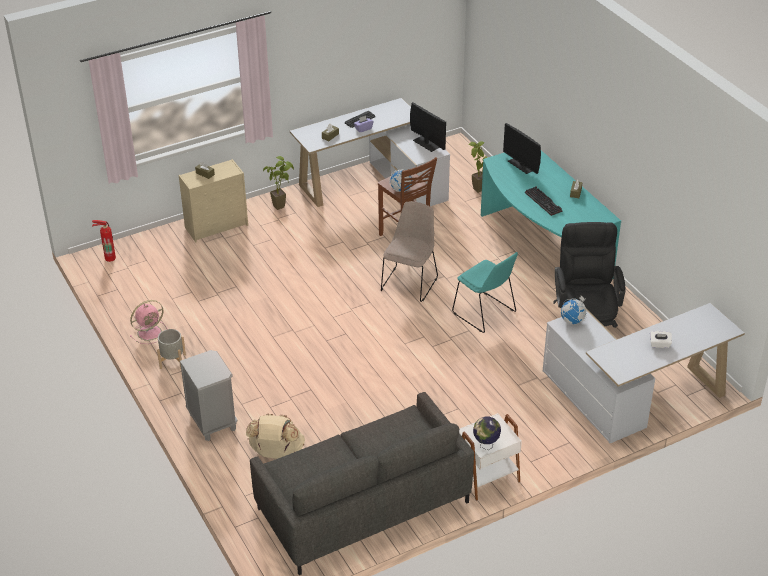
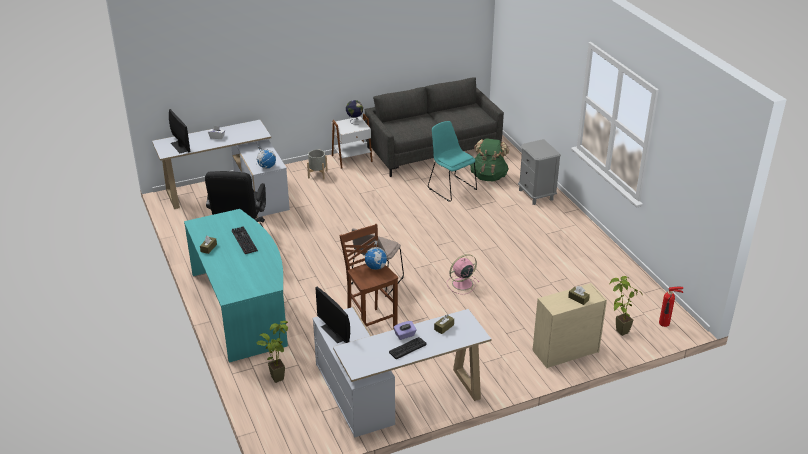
camera: 175 degrees left, 5 degrees down
(150, 332) = (601, 255): pink fan -> pink fan (461, 284)
(173, 361) = (576, 233): grey planter -> grey planter (317, 174)
(276, 453) = (489, 176): beige backpack -> green backpack
(283, 206) = (496, 372): potted plant -> potted plant (617, 332)
(485, 313) = (317, 253): turquoise chair -> turquoise chair (451, 188)
(521, 165) = (246, 279): monitor -> monitor (180, 146)

